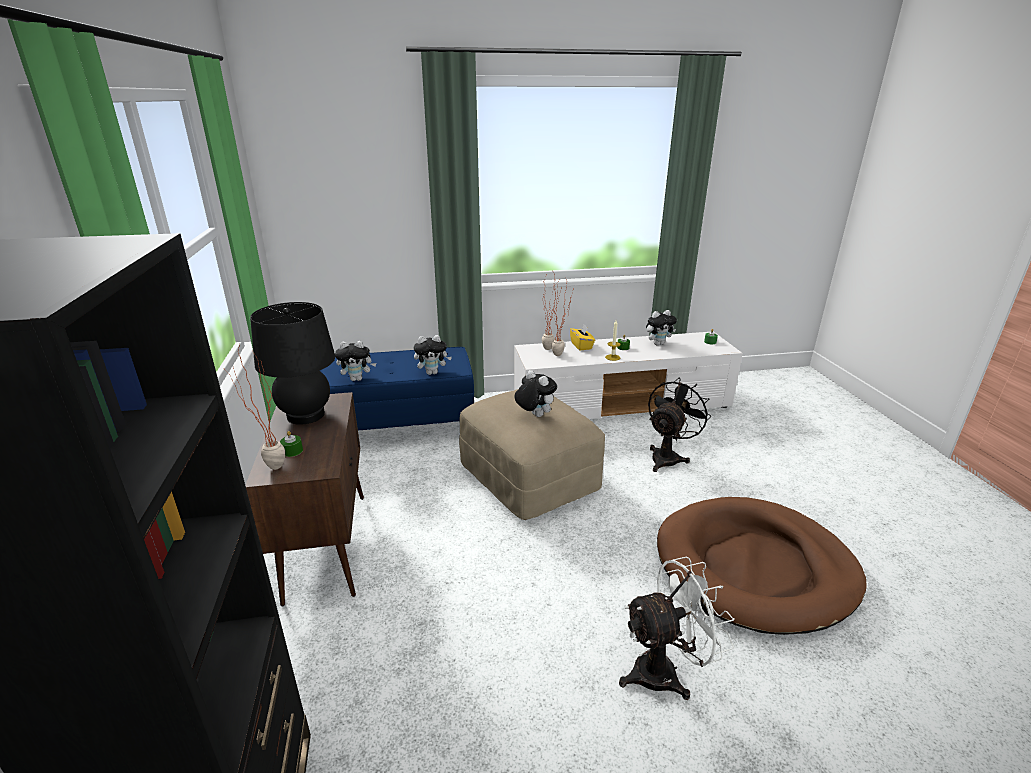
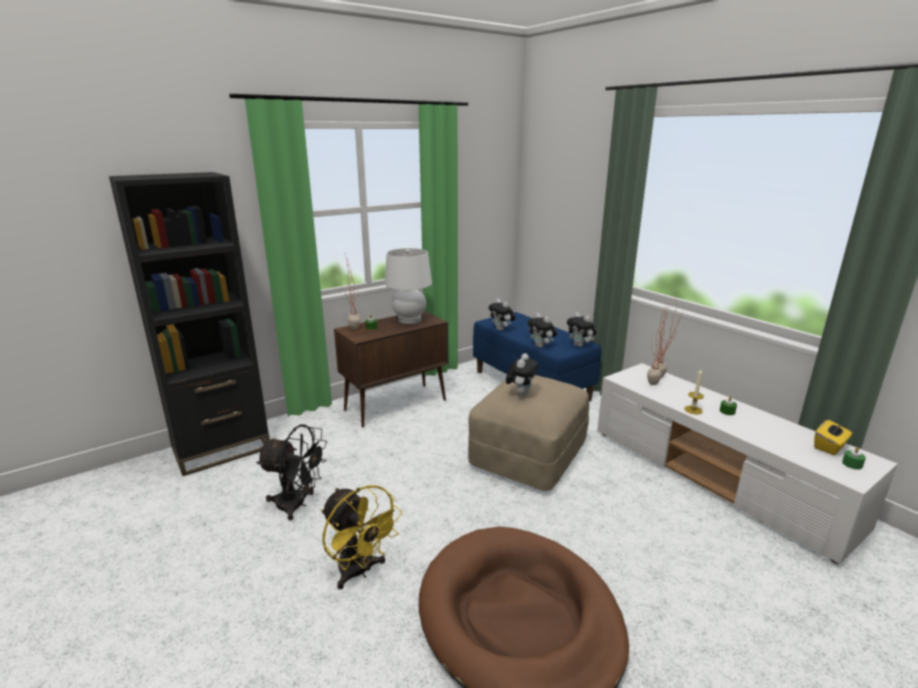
camera: 65 degrees right, 5 degrees down
(306, 415) = (409, 320): black table lamp -> white table lamp
(581, 346) = (692, 390): yellow tissue box -> yellow tissue box (829, 447)
(658, 344) = (776, 430): plush toy -> plush toy (580, 345)
(665, 671) = (360, 572): white fan -> yellow fan
(668, 457) = (652, 528): black fan -> black fan (298, 504)

